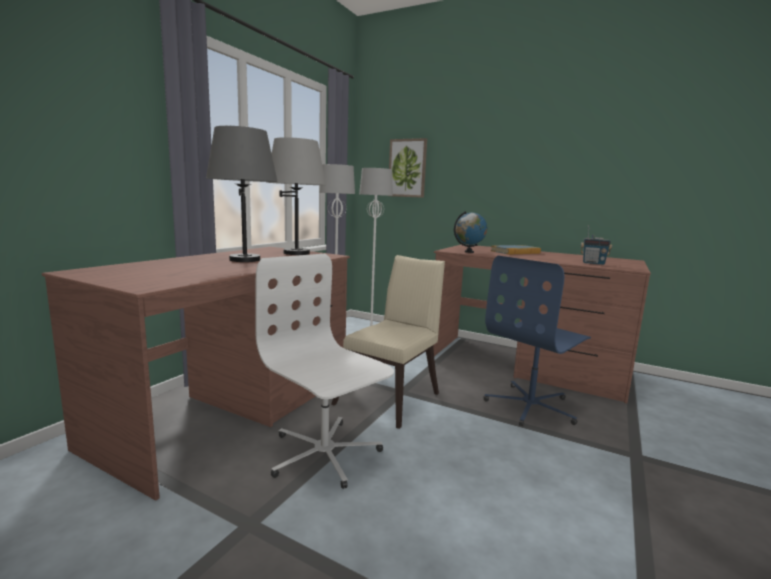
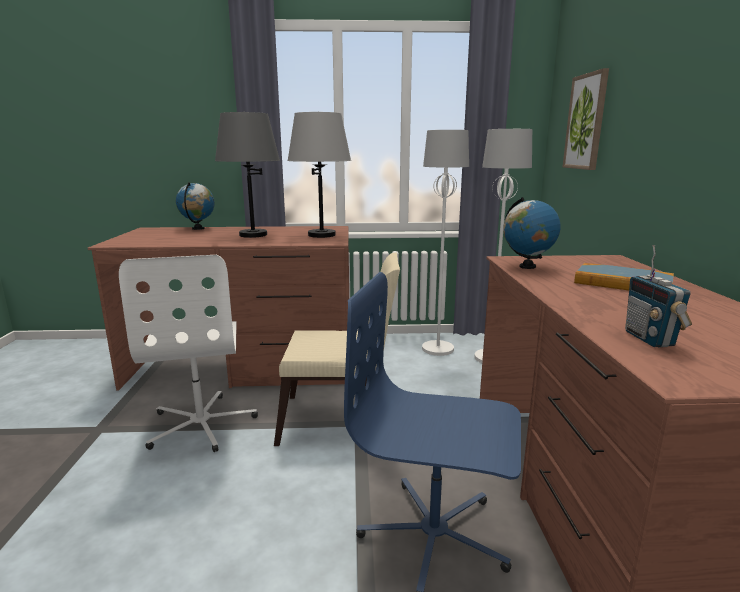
camera: 60 degrees right, 5 degrees up
(147, 263) = (198, 228): none -> globe
(324, 454) = (202, 424): white office chair -> white office chair turned 150 degrees clockwise

